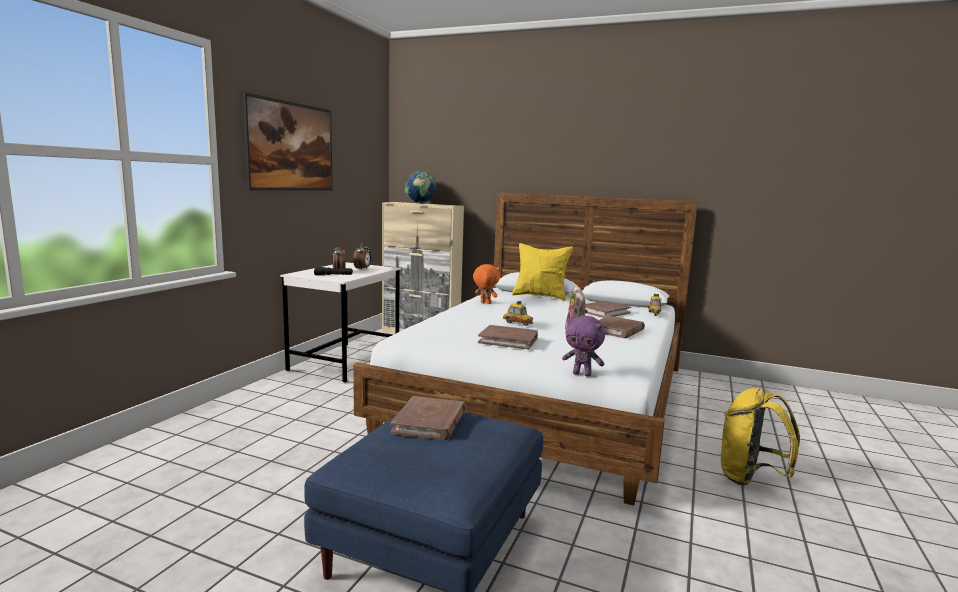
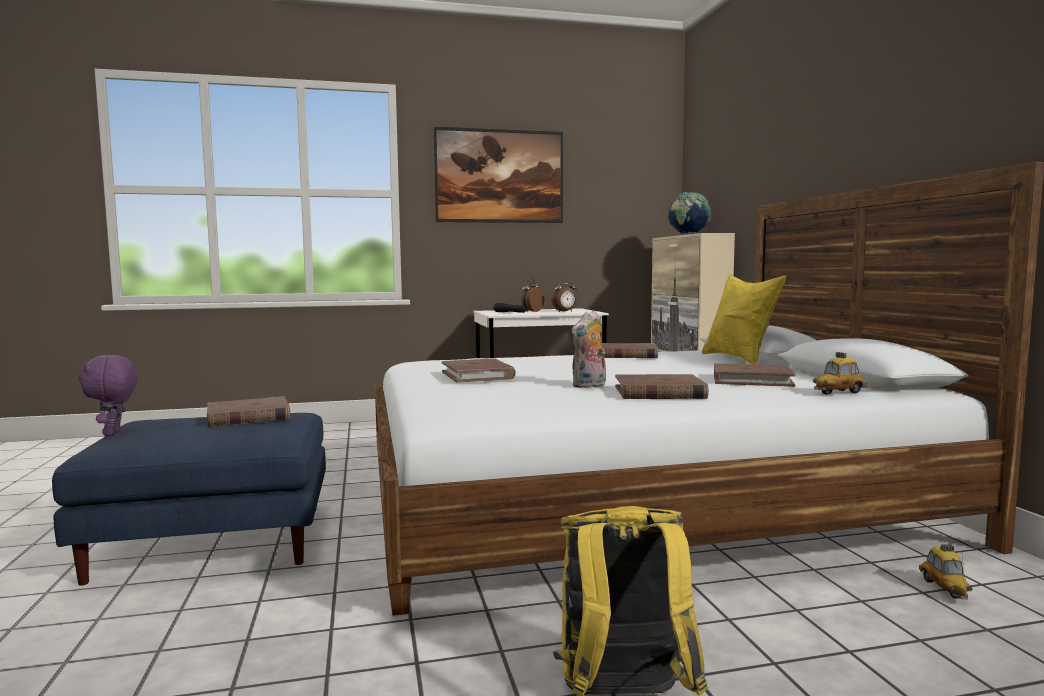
camera: 55 degrees right, 5 degrees down
(485, 303) = (627, 355): orange plush toy -> brown book
(517, 323) = (559, 368): toy car -> toy car (944, 588)
(582, 374) = (412, 408): purple plush toy -> purple plush toy (113, 433)

